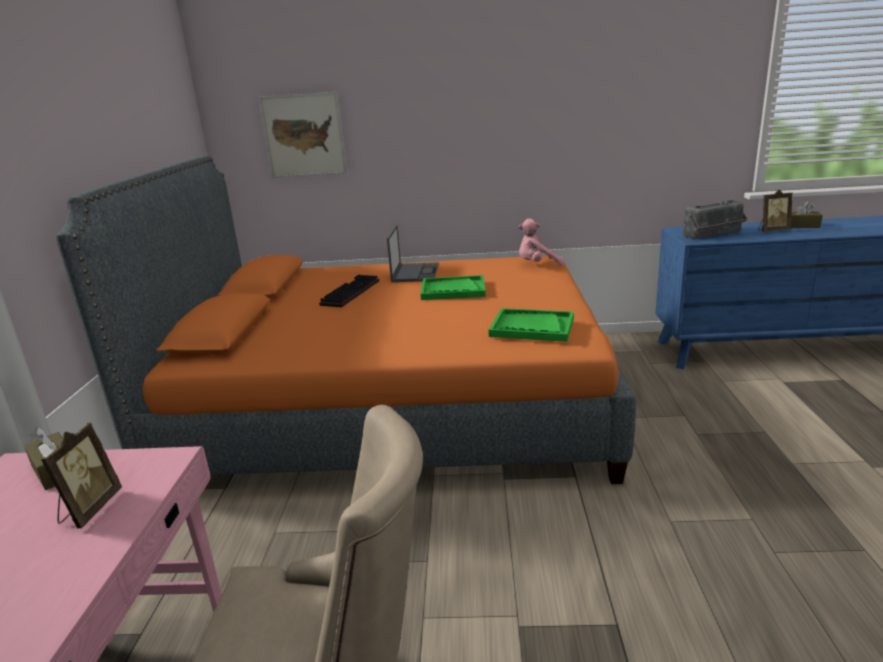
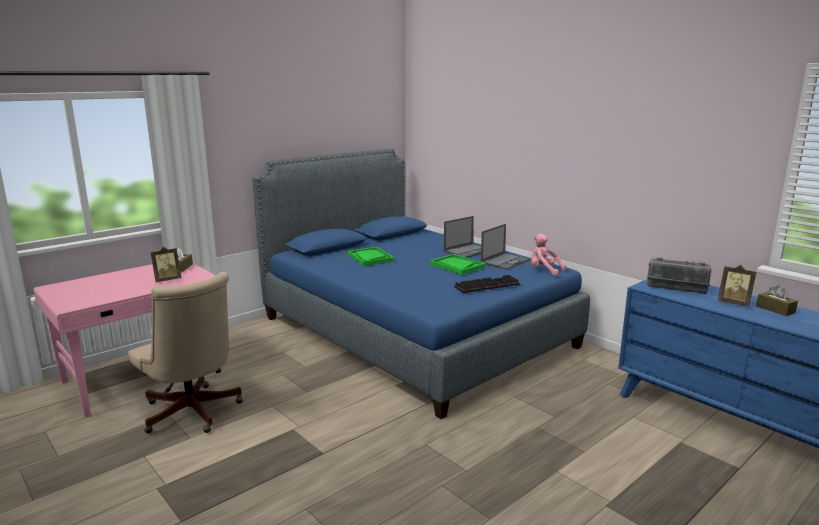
camera: 45 degrees right, 5 degrees down
(304, 135) = (449, 145): picture -> none
(350, 292) = (413, 249): keyboard -> keyboard (487, 285)
(393, 407) = (414, 332): orange bed -> blue bed
(480, 269) = (505, 261): none -> laptop
(532, 327) = (433, 295): green tray -> green tray (370, 258)

